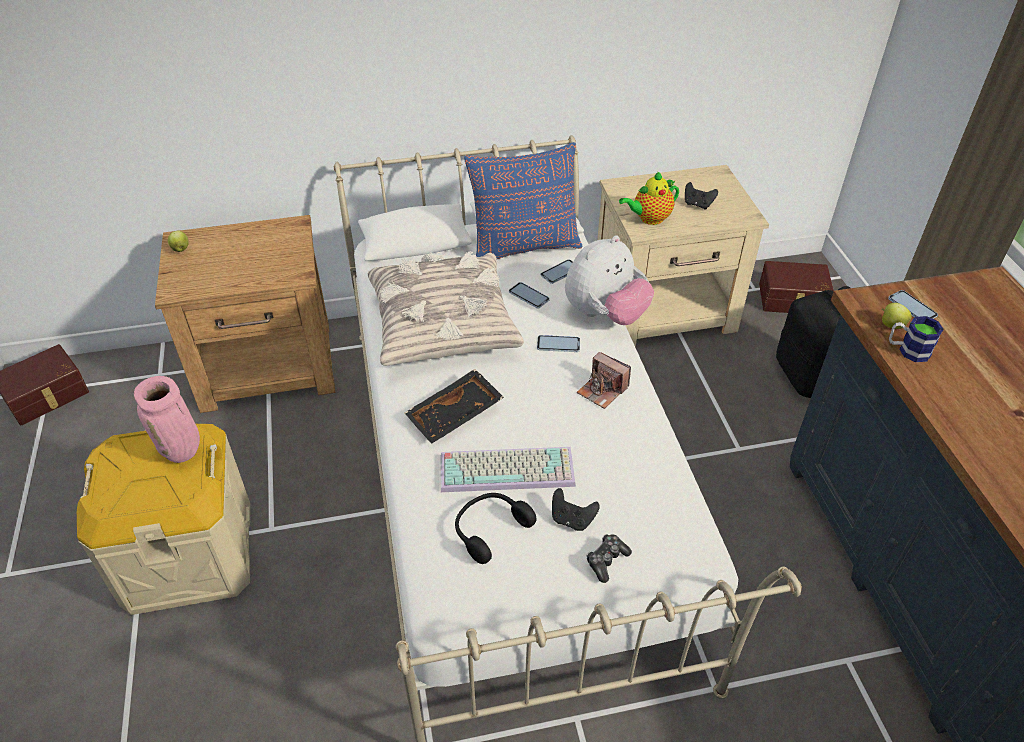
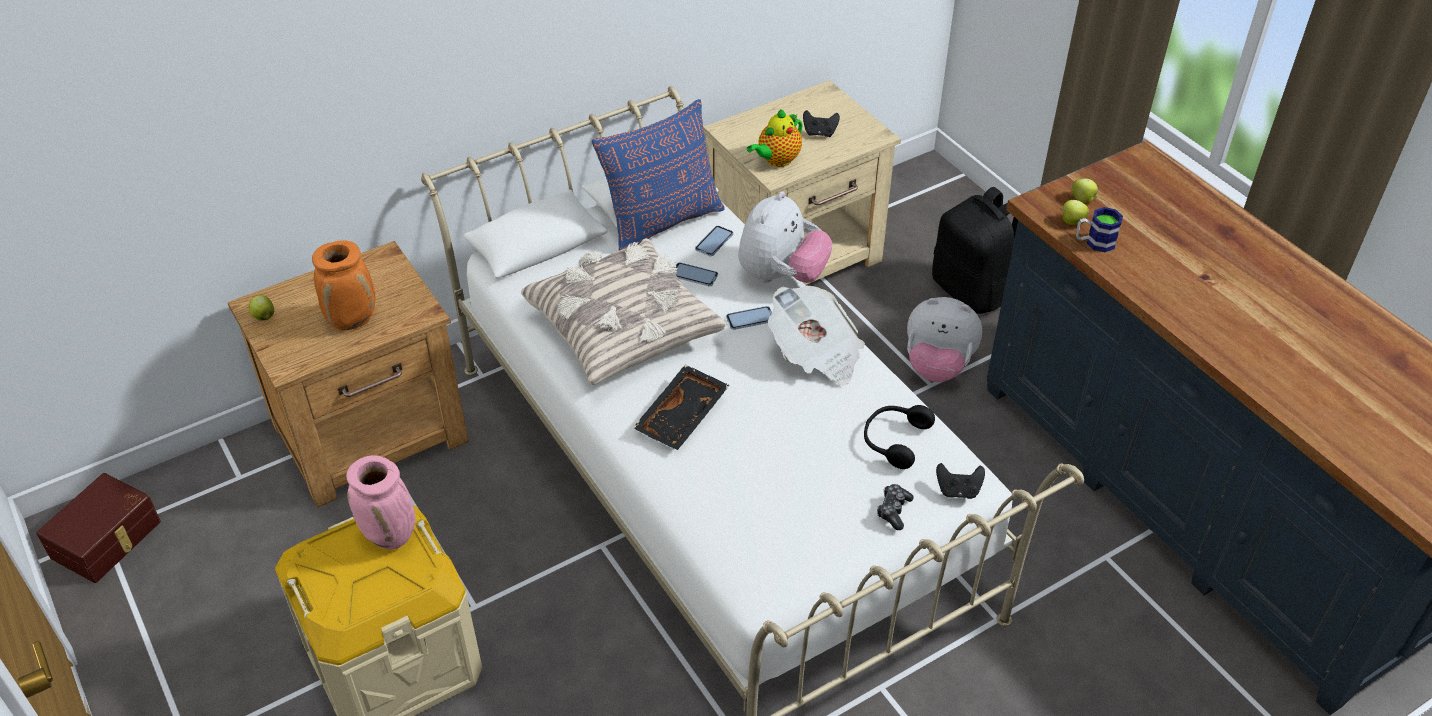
camera: 20 degrees left, 0 degrees up
(242, 267) = (353, 320): none -> orange vase
(490, 529) = (773, 514): black headphones -> black headphones (894, 440)
(508, 468) = (762, 453): keyboard -> none
(572, 519) = (845, 483): black game controller -> black game controller (958, 490)
(602, 390) = (816, 354): camera -> newspaper
(751, 434) = (937, 366): none -> plush toy
(792, 300) = (924, 211): brown storage box -> none
(912, 307) = (1083, 200): phone -> apple

